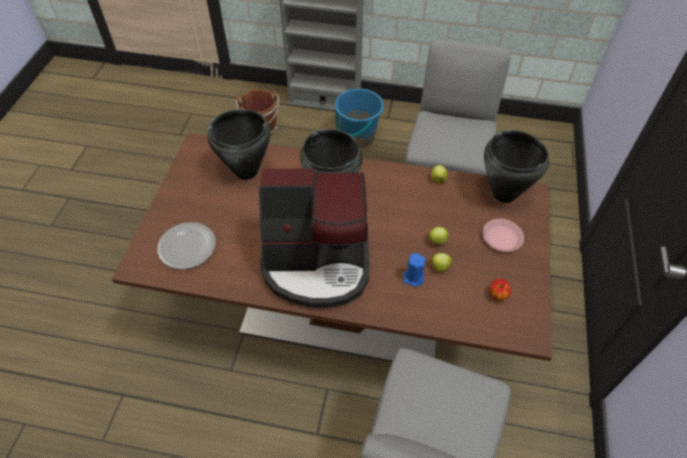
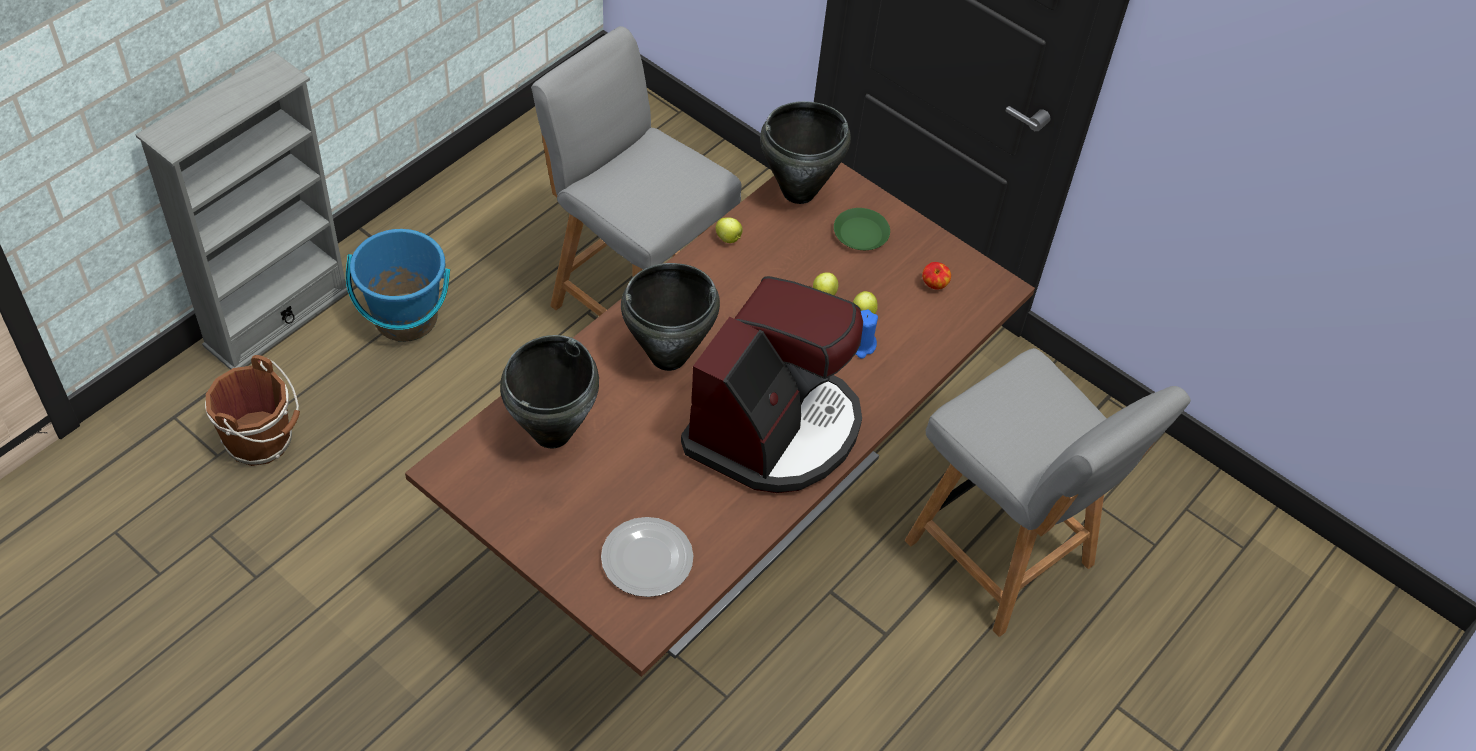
camera: 65 degrees left, 0 degrees up
(501, 237) = (860, 233): pink plate -> green plate

